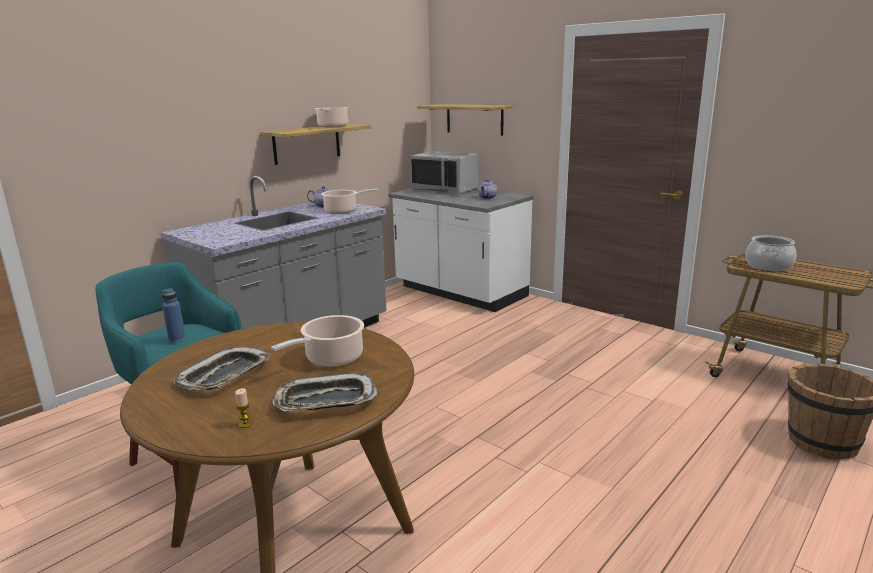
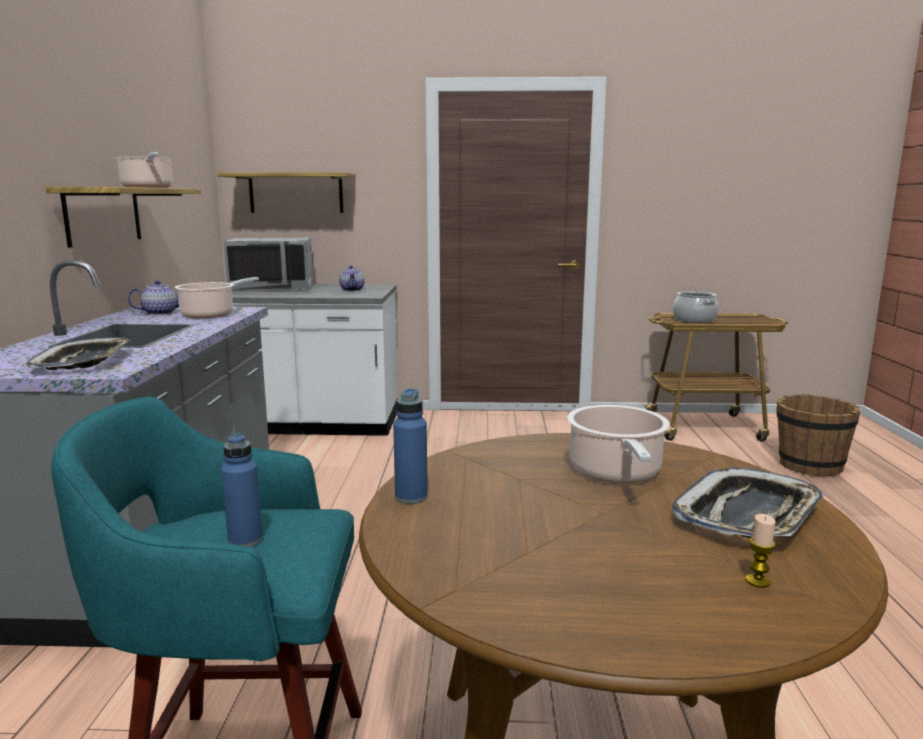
camera: 40 degrees left, 5 degrees down
(225, 375) = (545, 539): tray -> tray (84, 361)
(229, 339) = (411, 497): none -> blue bottle

